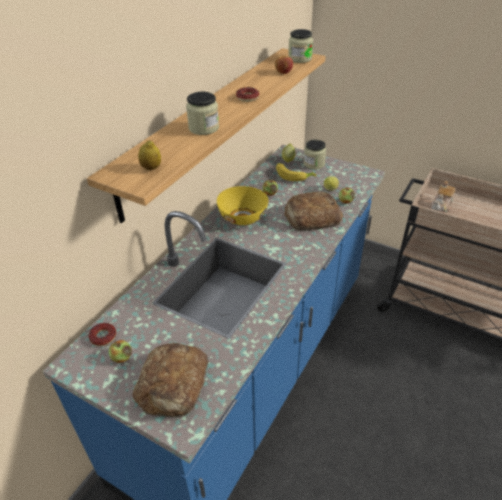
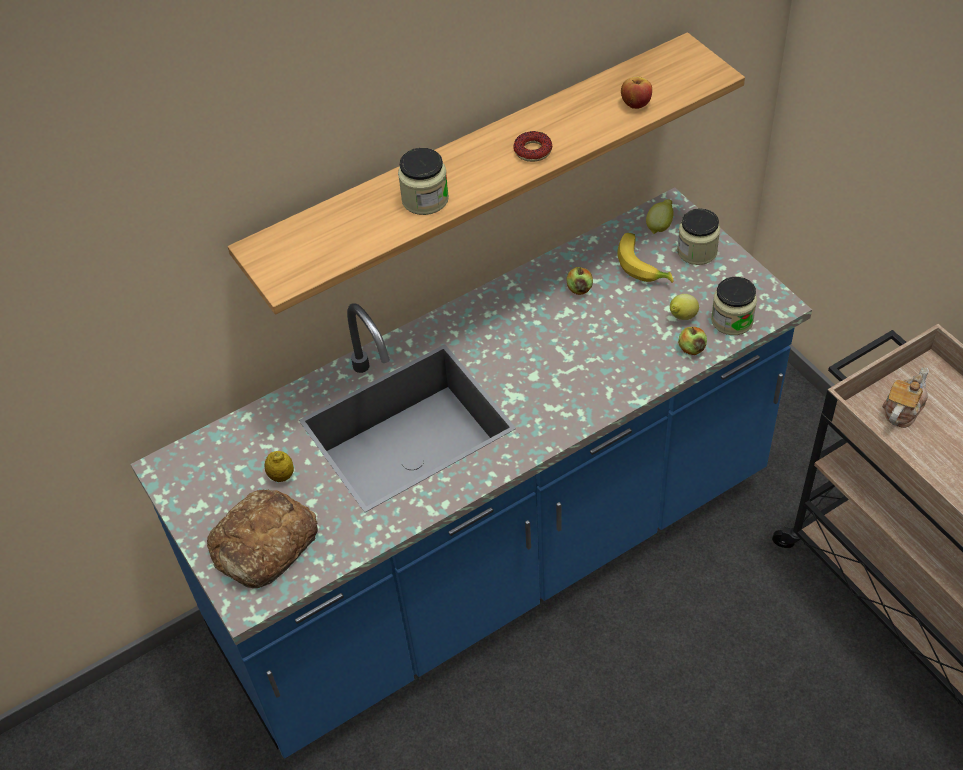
camera: 30 degrees right, 10 degrees up
(103, 337) = (216, 446): donut -> none
(122, 357) = (224, 484): apple -> none
(151, 168) = (311, 256): lemon -> lemon (281, 476)
(243, 217) = (507, 322): yellow bowl -> none
(300, 59) = (692, 74): jar -> jar (732, 320)
(311, 217) = (611, 360): bread -> none
(440, 208) = (902, 409): teapot -> teapot turned 150 degrees clockwise

